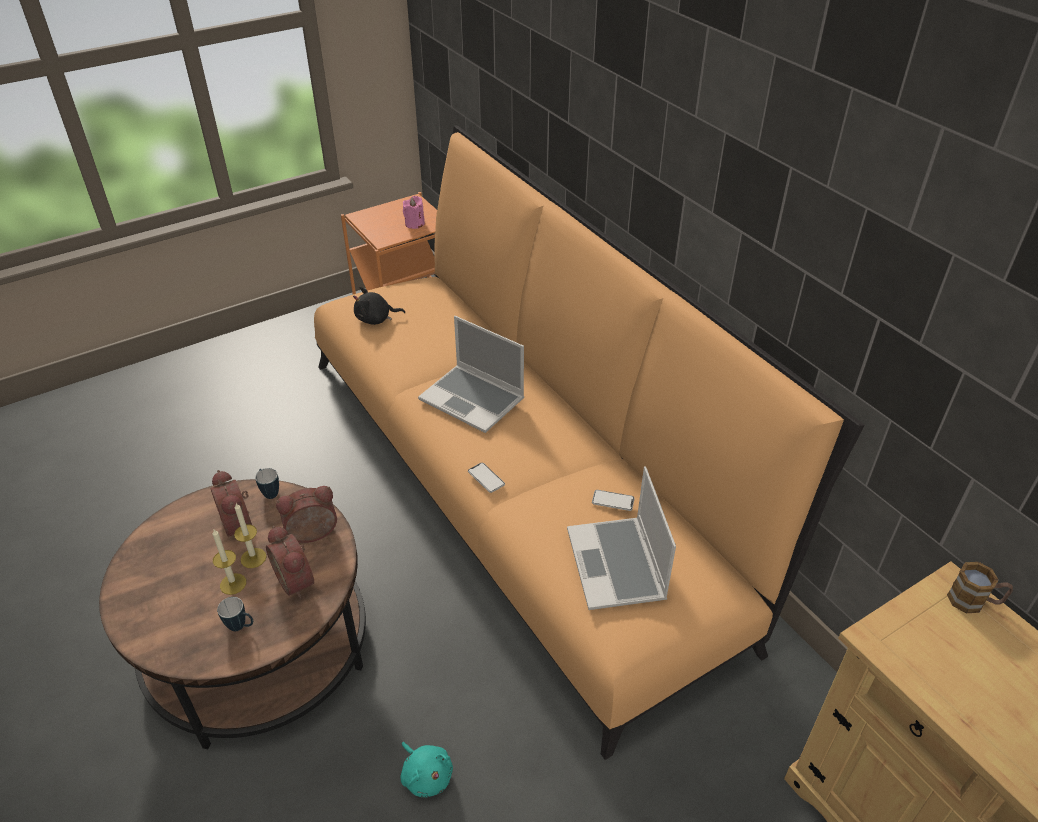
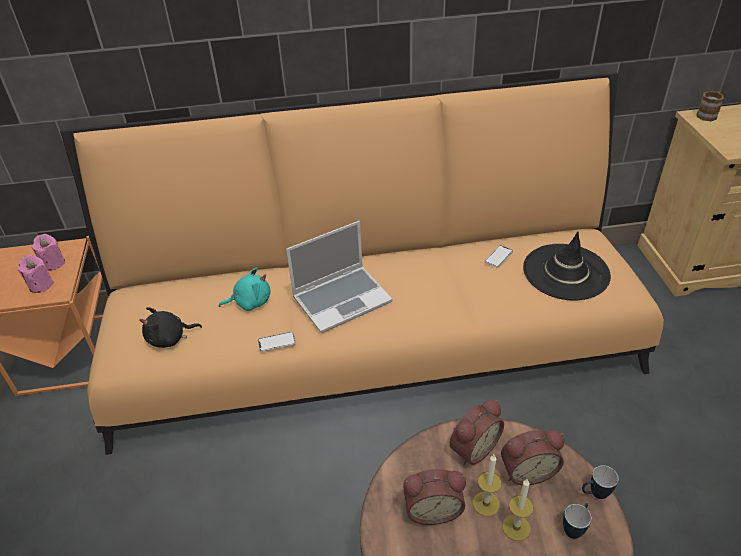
camera: 65 degrees left, 0 degrees up
(269, 492) = (396, 474): mug -> mug (594, 494)
(313, 535) = (472, 447): alarm clock -> alarm clock turned 135 degrees counterclockwise
(376, 319) = (170, 338): black plush toy -> black plush toy turned 60 degrees clockwise
(387, 229) = (41, 285): none -> pink candle
(426, 775) = (647, 483): turquoise plush toy -> turquoise plush toy (250, 302)
(486, 478) = (445, 316): phone -> phone (276, 342)
(617, 566) = (566, 272): laptop -> black hat

